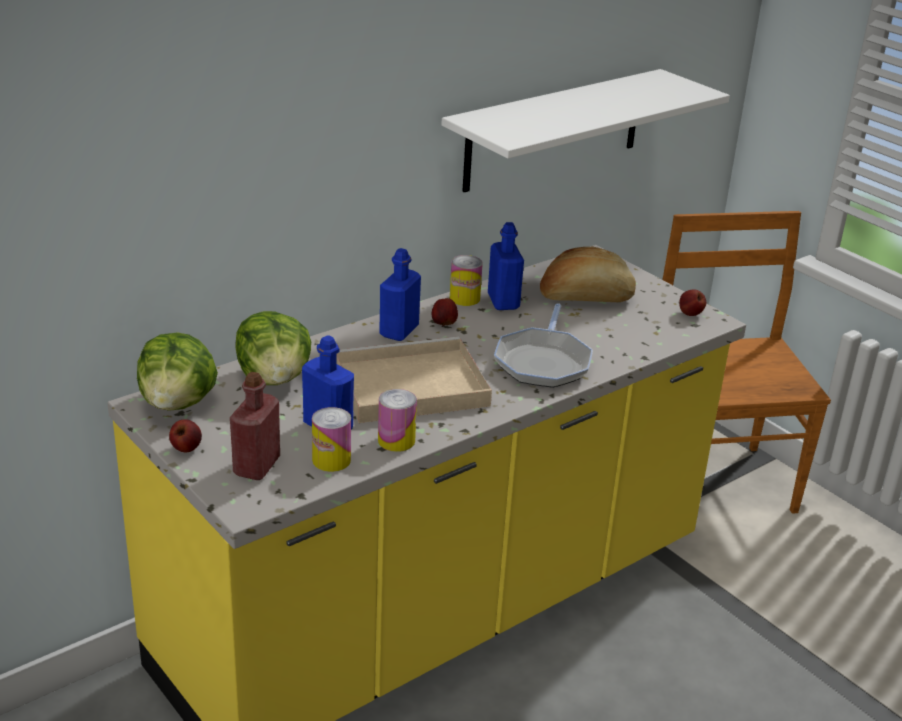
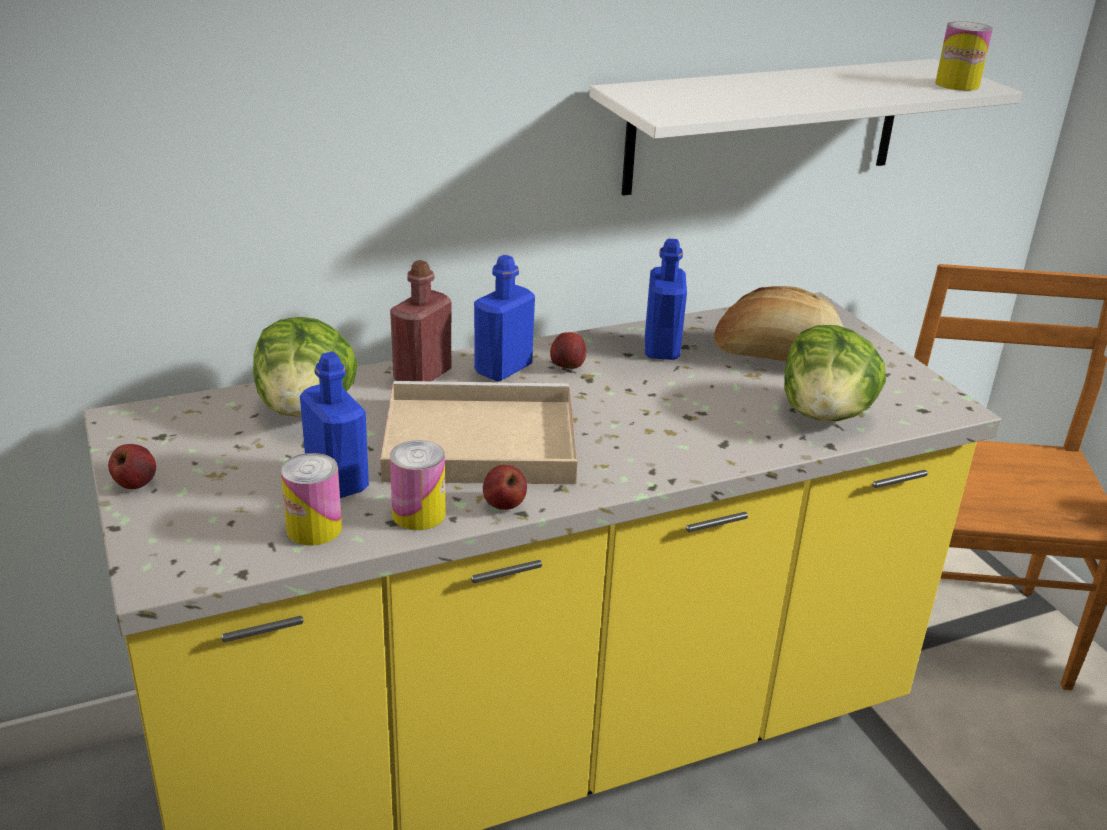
camera: 15 degrees right, 0 degrees up
(178, 403) = (166, 424): lettuce -> lettuce (825, 415)
(257, 466) = (210, 522): red bottle -> red bottle (422, 376)
(464, 298) = (611, 338): can -> can (957, 84)
(543, 362) = (680, 433): frying pan -> none
(690, 314) = (920, 394): apple -> apple (504, 505)

